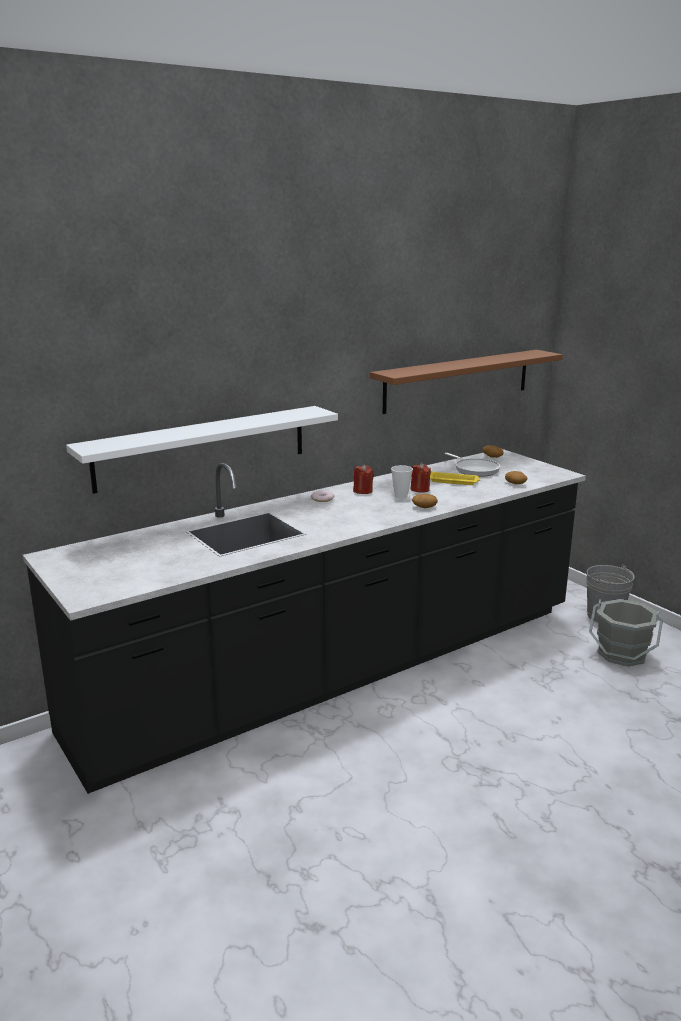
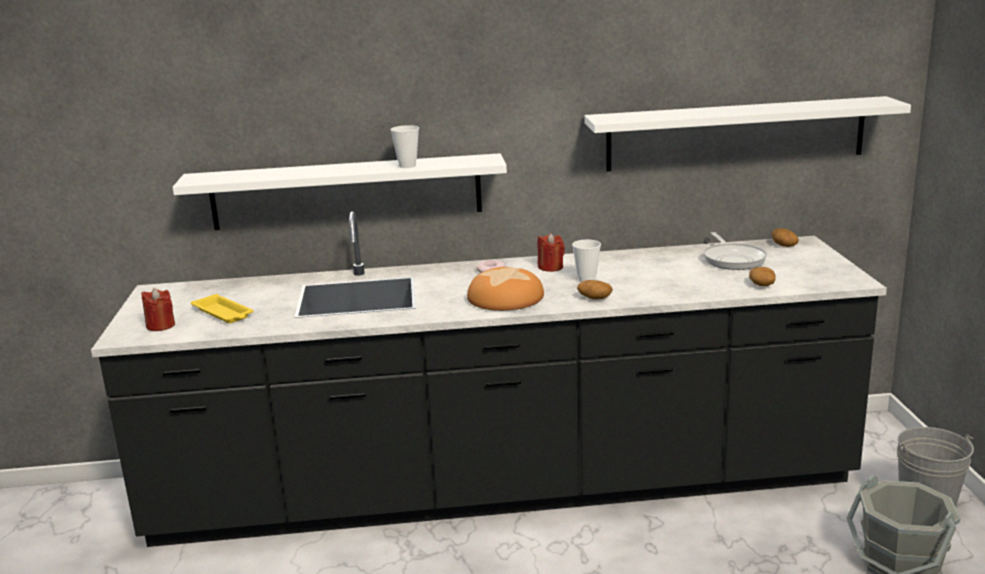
camera: 30 degrees right, 0 degrees up
(262, 420) = (407, 166): none -> cup
(363, 516) = (506, 298): none -> bread
(420, 489) = (622, 275): red candle -> red candle (160, 326)
(454, 481) = (681, 271): yellow tray -> yellow tray (223, 313)
(458, 380) = (735, 134): brown shelf -> white shelf

